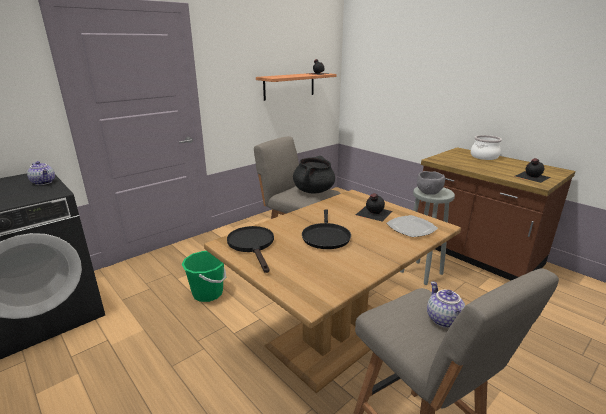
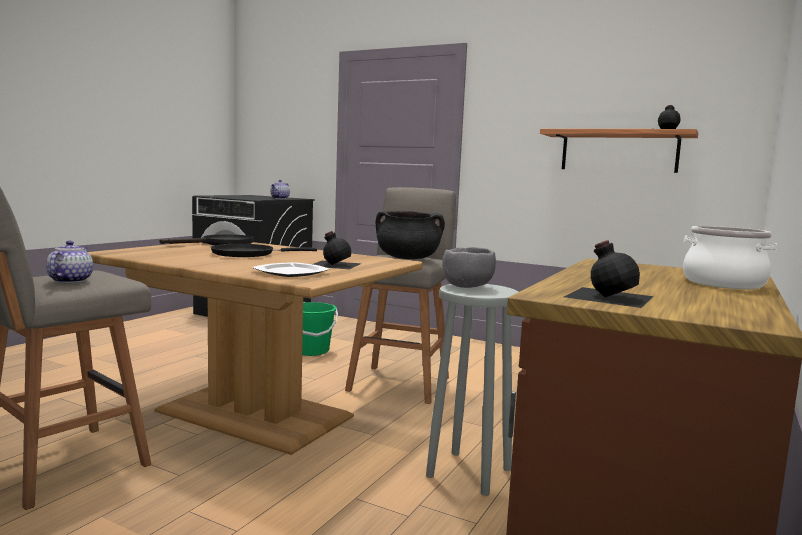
camera: 70 degrees right, 15 degrees down
(442, 319) = (69, 281): teapot -> teapot turned 60 degrees counterclockwise

